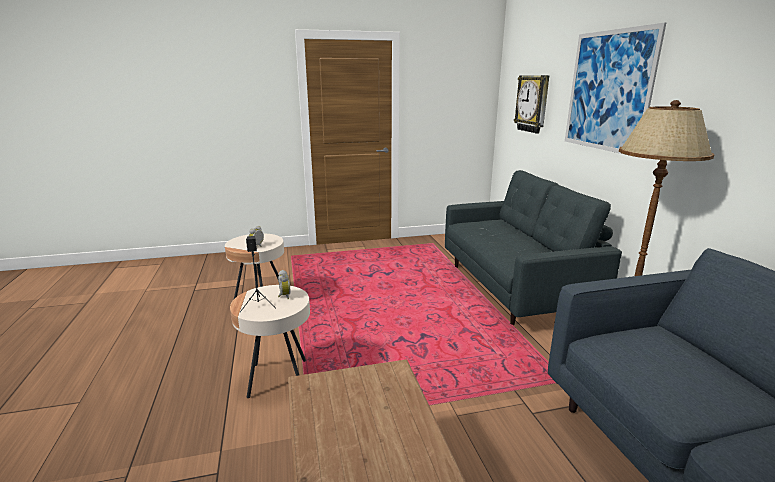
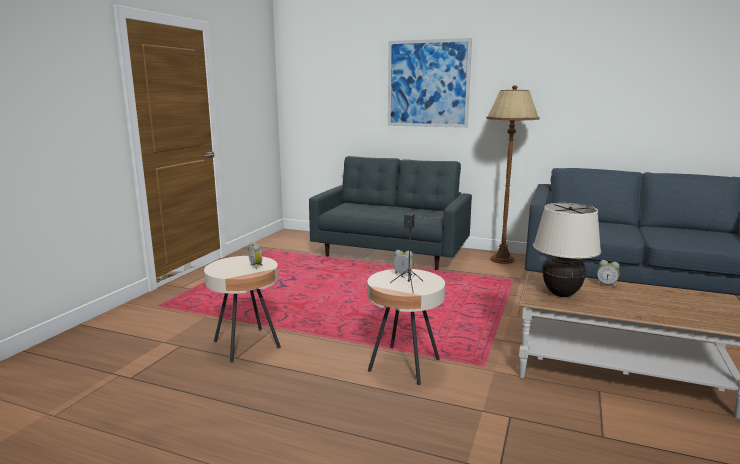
camera: 55 degrees left, 5 degrees down
(340, 398) = (561, 294): none -> beige table lamp
(413, 430) = (606, 285): none -> alarm clock
(532, 104) = (336, 98): wall clock -> none

